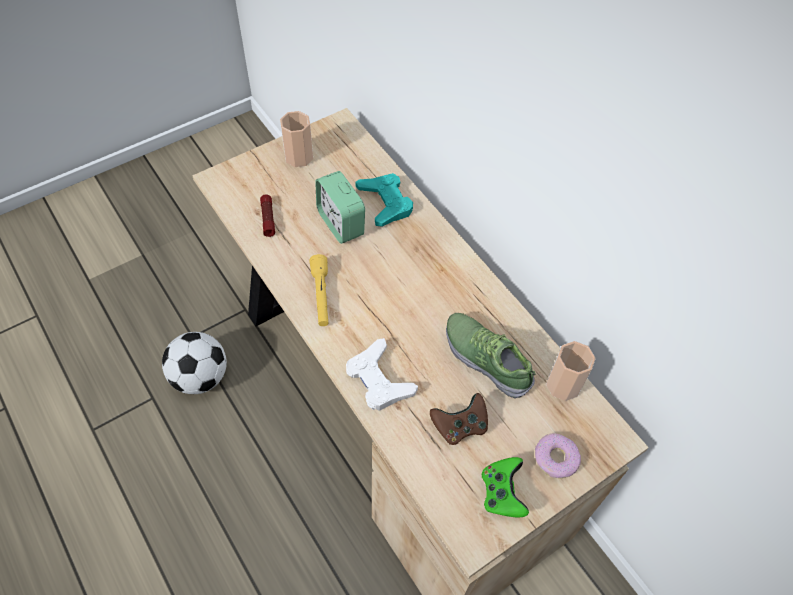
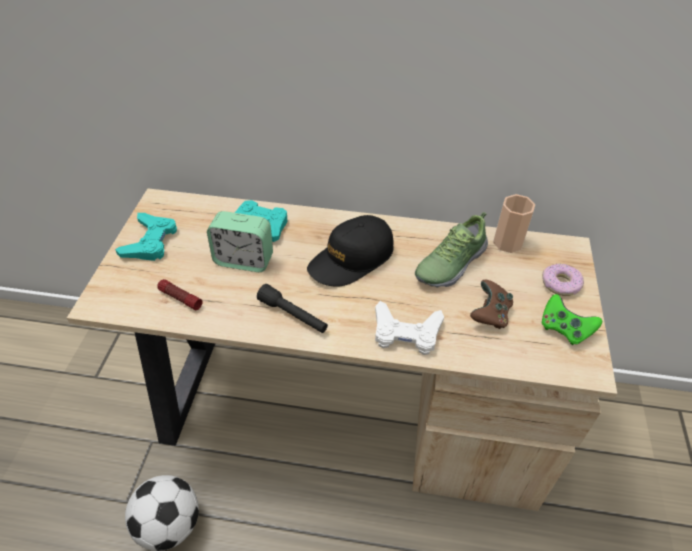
camera: 45 degrees left, 10 degrees down
(299, 157) = (150, 241): cup -> turquoise game controller
(321, 295) = (293, 315): yellow flashlight -> black flashlight
(416, 288) = (351, 259): none -> black cap
(487, 358) = (449, 264): shoe -> shoe turned 45 degrees counterclockwise

